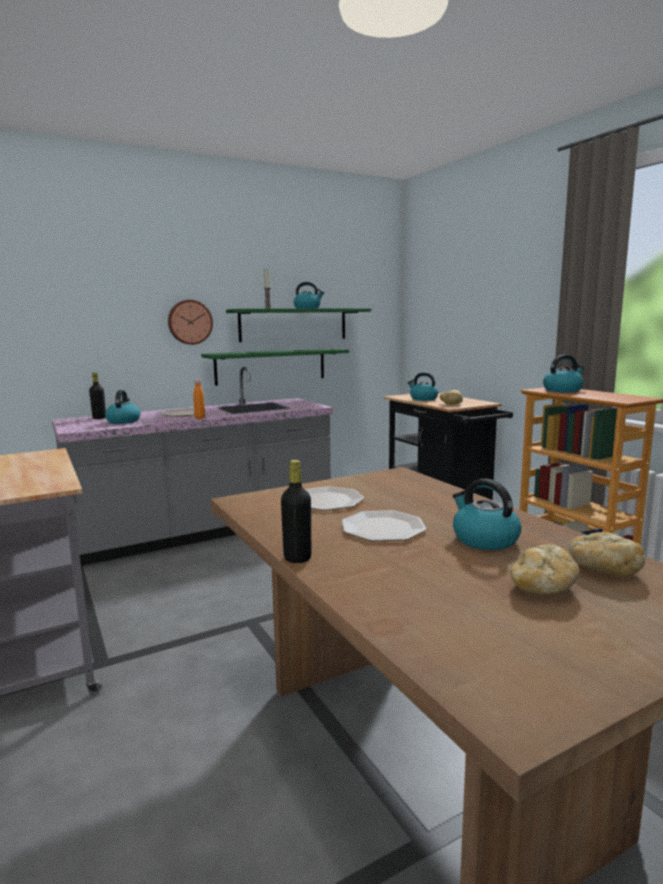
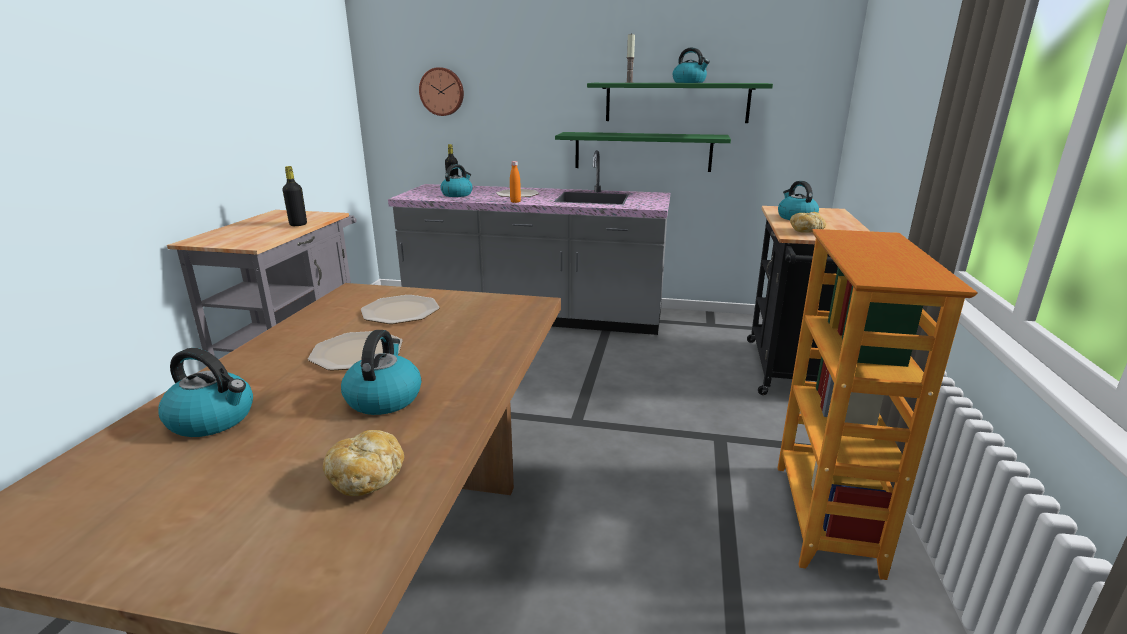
camera: 40 degrees right, 10 degrees up
(189, 322) = (553, 96): wall clock -> wall clock (442, 91)
(297, 558) = (244, 353): black bottle -> black bottle (298, 224)
(542, 588) = (276, 463): bread -> none
(562, 390) = (868, 241): kettle -> kettle (213, 419)

